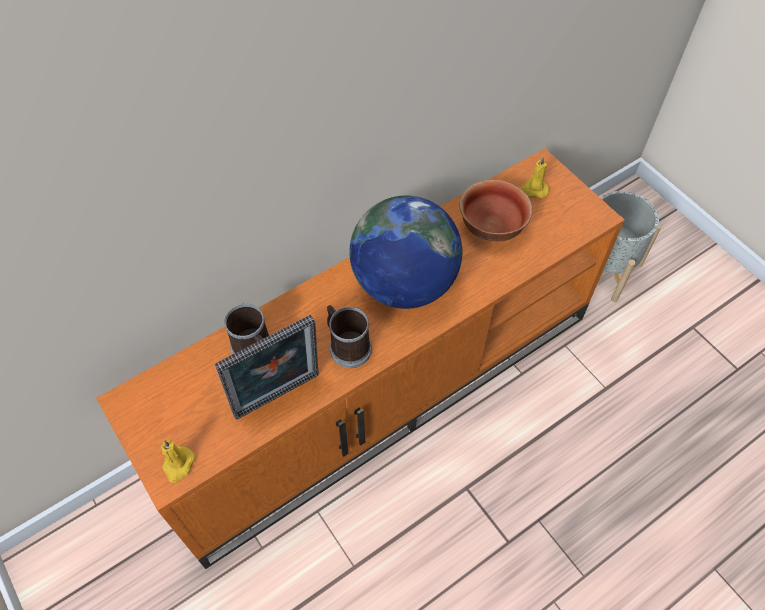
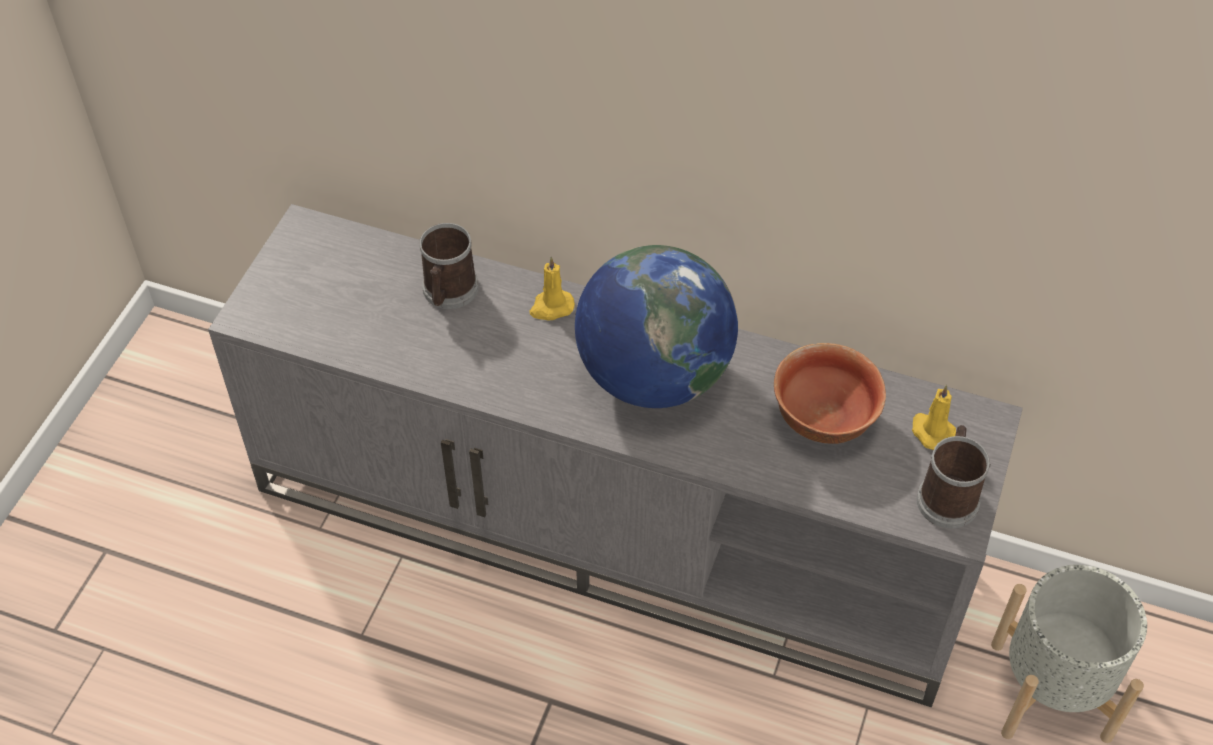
camera: 55 degrees right, 5 degrees down
(178, 465) = (266, 314): yellow candle -> yellow candle (551, 307)
(279, 399) = (405, 349): picture frame -> none
(347, 346) = (521, 370): mug -> mug (948, 495)
(381, 389) = (613, 525): orange tv stand -> grey tv stand

